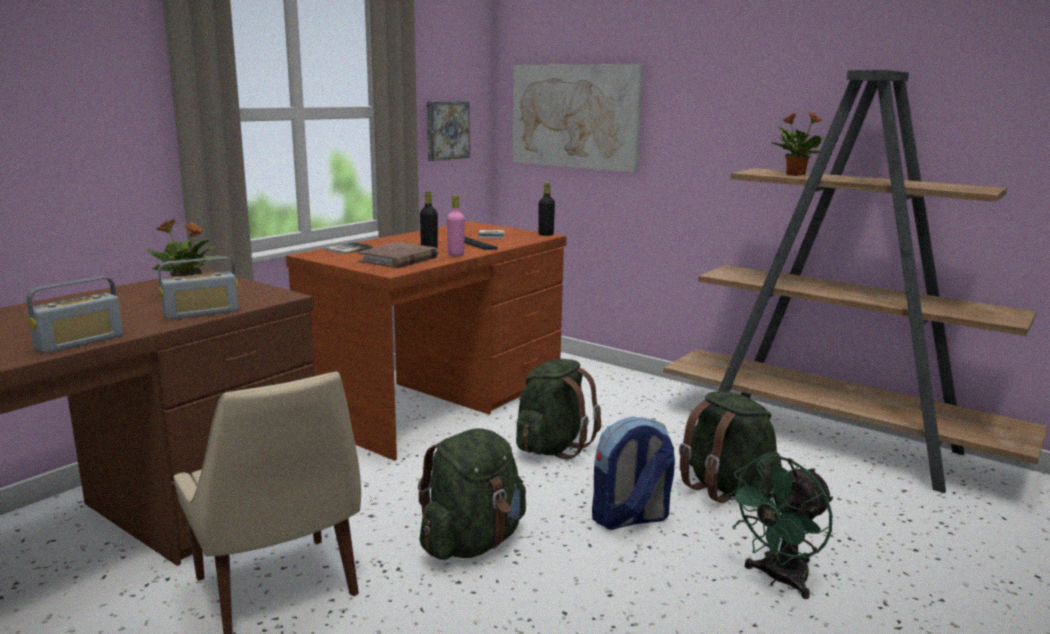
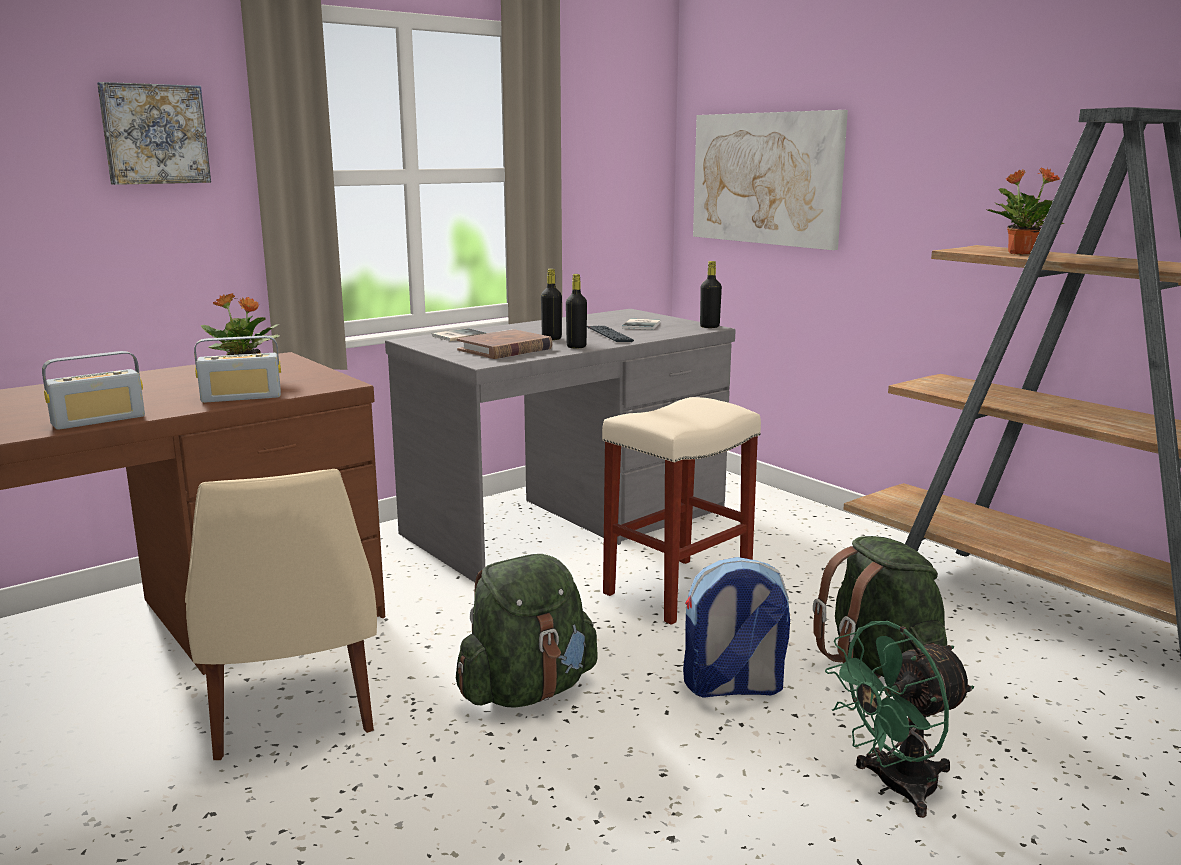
camera: 15 degrees right, 0 degrees up
(440, 400) = (568, 523): brown desk -> grey desk
(446, 130) = (607, 196): picture -> picture (154, 134)
(456, 255) = (576, 347): pink bottle -> black bottle
(552, 447) = (677, 591): green backpack -> beige stool

